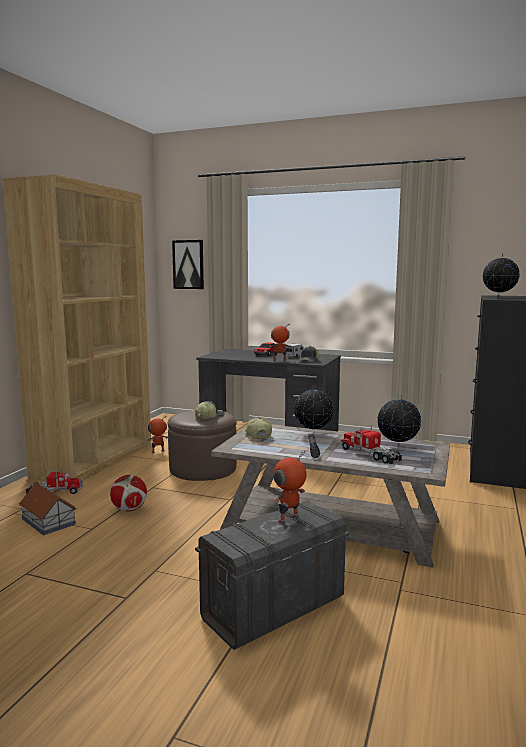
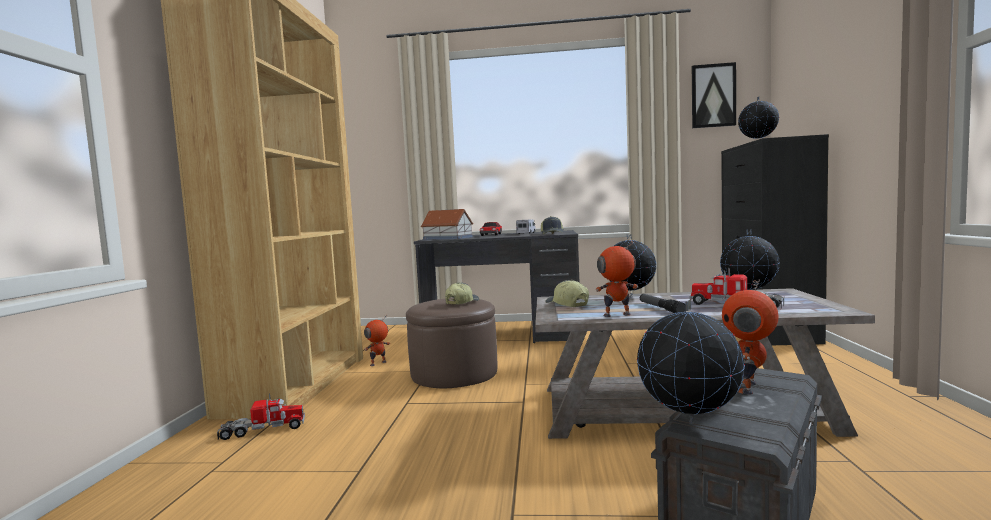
camera: 15 degrees left, 5 degrees down
(48, 521) = (279, 472): toy house -> toy house (447, 238)
(129, 509) = (397, 435): football -> none
(188, 264) = (376, 143): picture -> picture (713, 96)
(218, 535) = (689, 424): none -> globe
(280, 360) = (518, 235): toy robot -> toy robot (617, 315)

